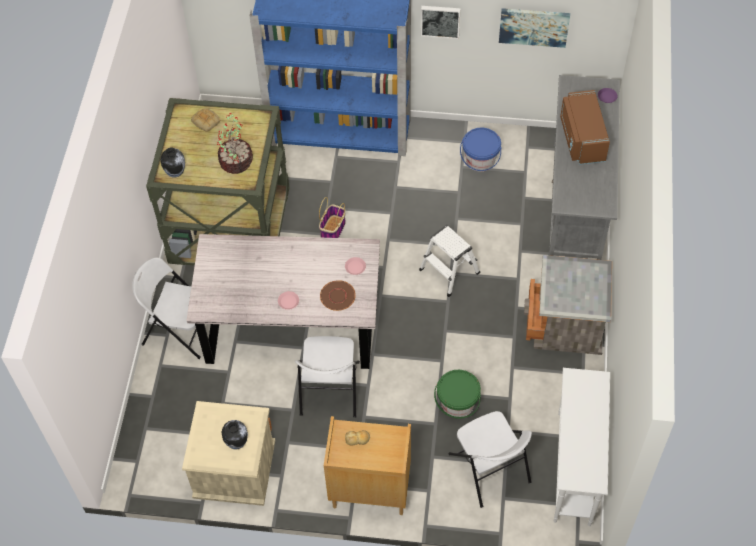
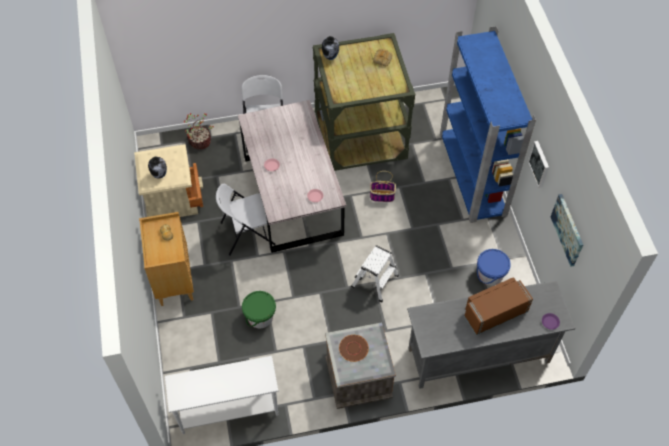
camera: 70 degrees right, 0 degrees up
(236, 161) = (354, 86): potted plant -> potted plant (200, 141)
(337, 296) = (286, 193): brown plate -> brown plate (353, 348)
(489, 468) = (212, 352): white chair -> none

